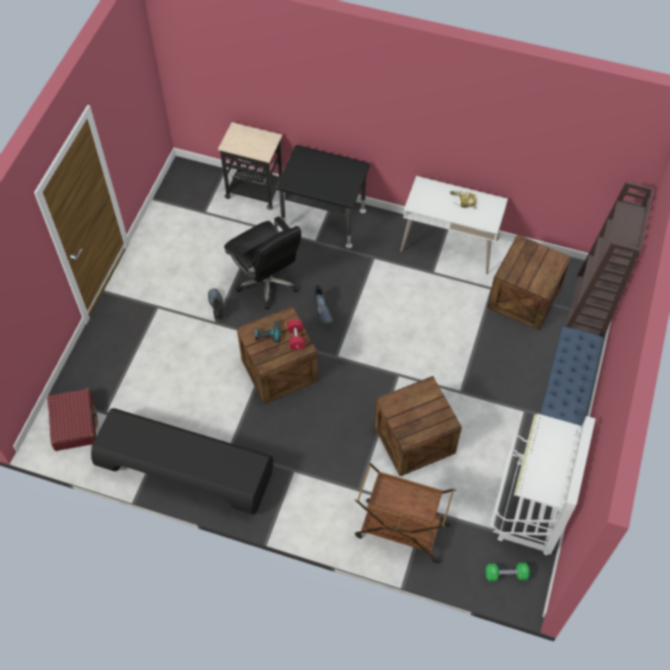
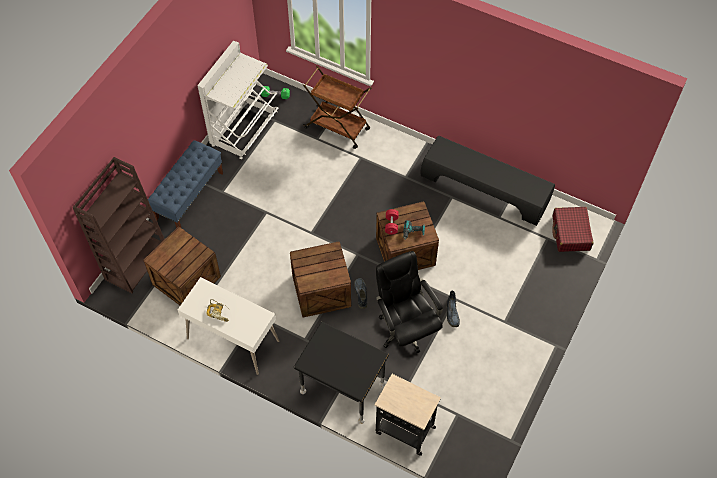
camera: 170 degrees left, 0 degrees up
(414, 439) = (312, 184): crate -> crate (321, 290)

